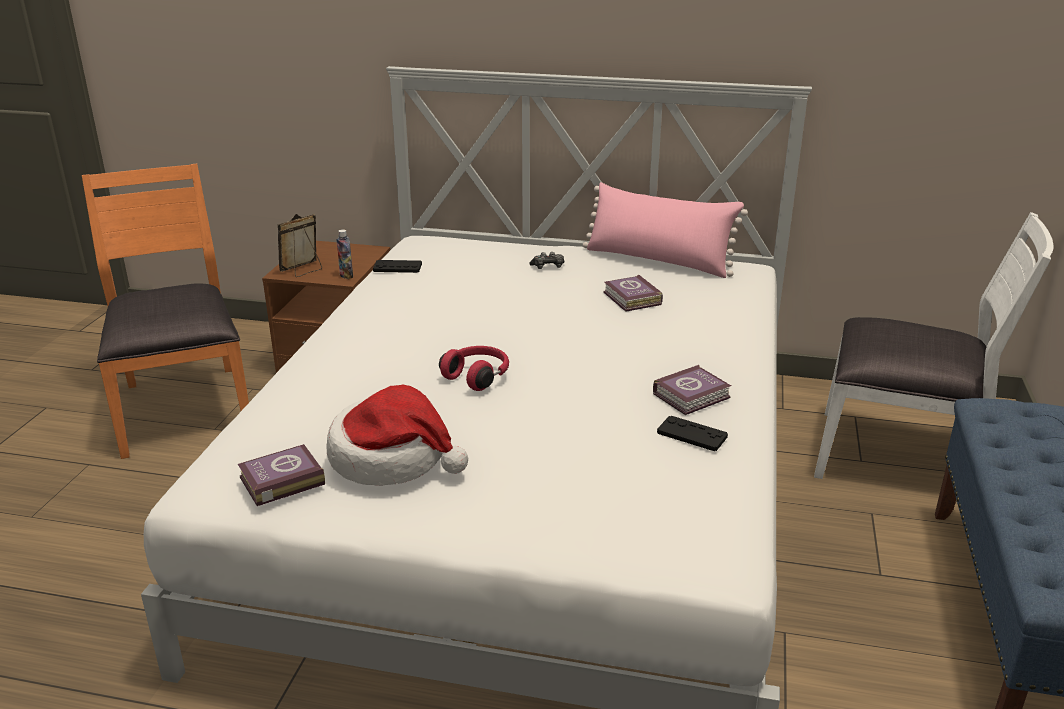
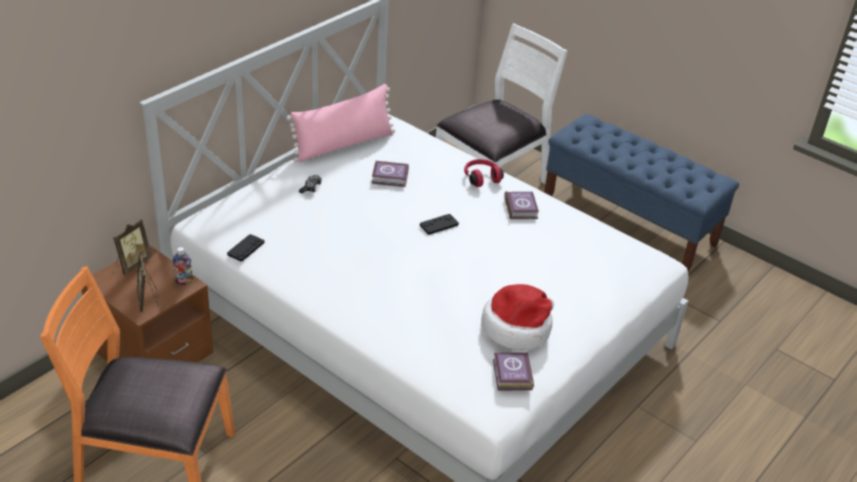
camera: 65 degrees left, 10 degrees up
(351, 250) = (132, 264): none -> picture frame
(477, 376) = (447, 269): red headphones -> red headphones (481, 178)
(692, 435) = (557, 225): black game controller -> black game controller (439, 225)

